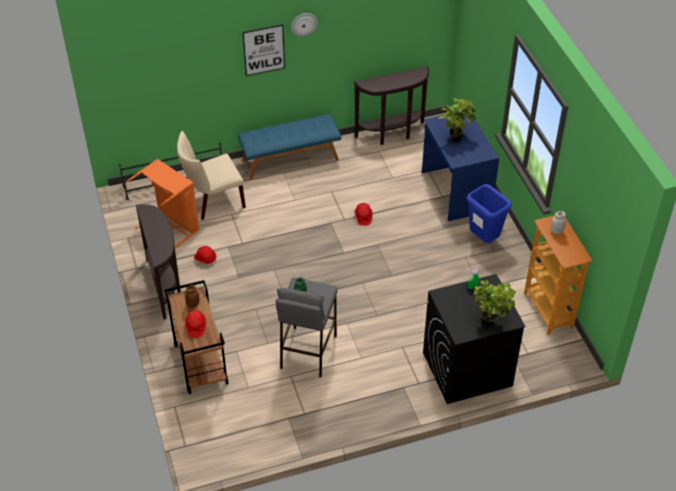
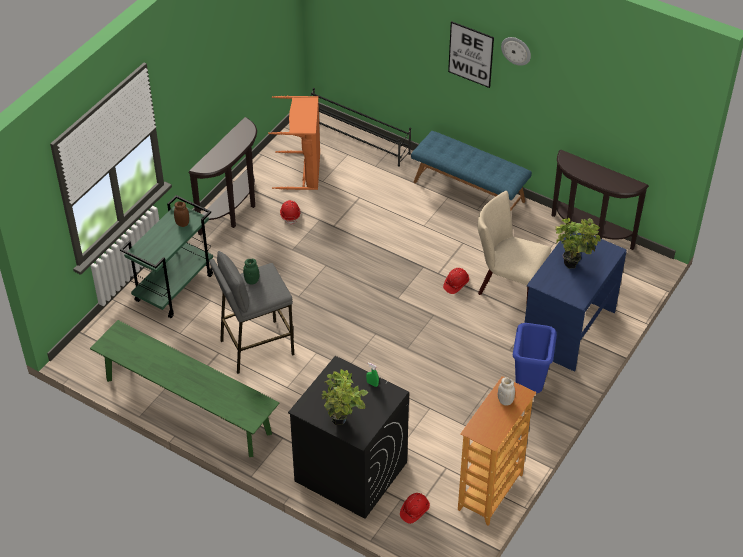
camera: 50 degrees right, 0 degrees up
(196, 327) = (160, 241): red hard hat -> red hard hat (414, 511)
(200, 364) = (174, 287): brown cart -> green cart
(213, 202) = (359, 177): beige chair -> beige chair (507, 286)
(322, 423) = (187, 406): none -> green bench

